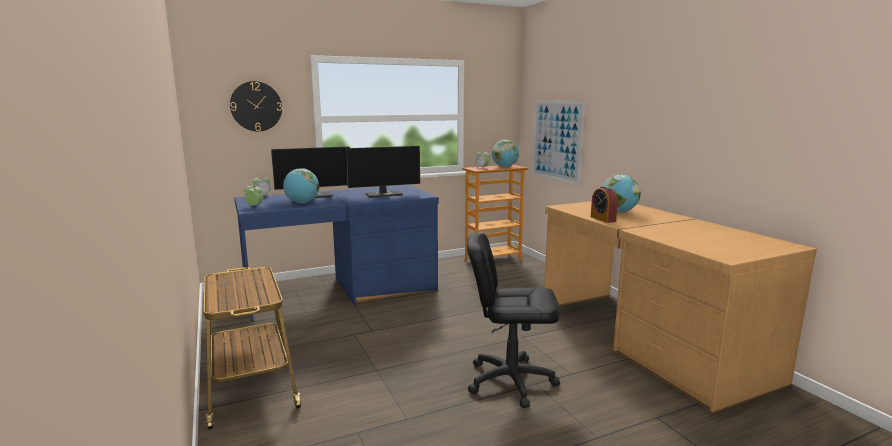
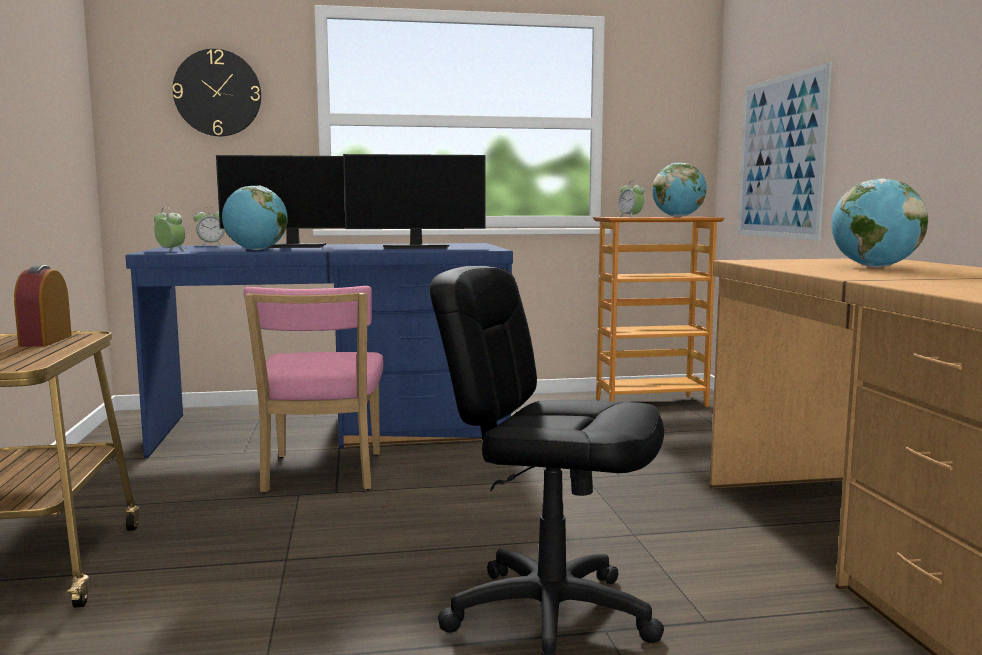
camera: 15 degrees right, 5 degrees down
(357, 322) = (321, 475): none -> pink chair
(603, 219) = (823, 271): alarm clock -> alarm clock (46, 341)

